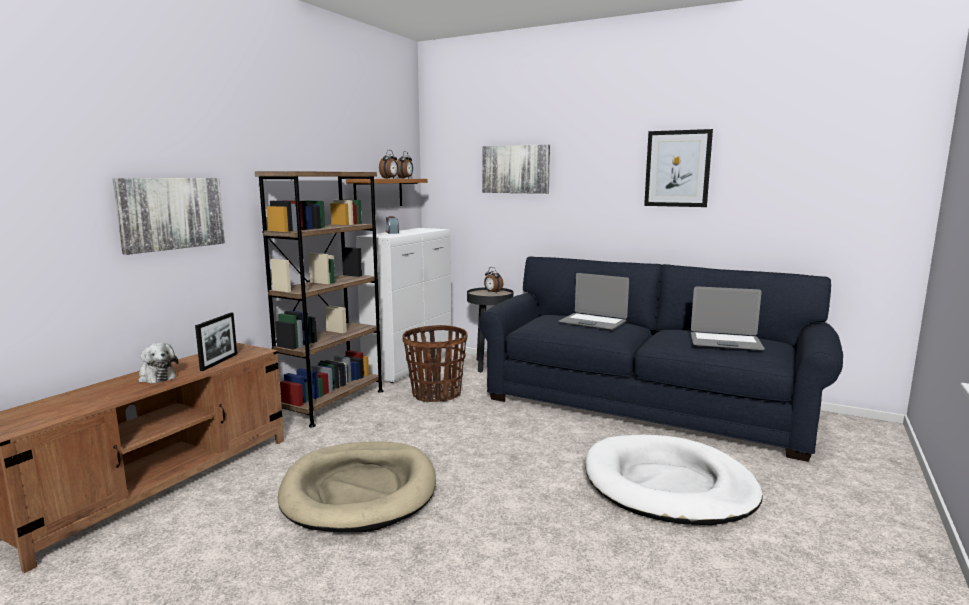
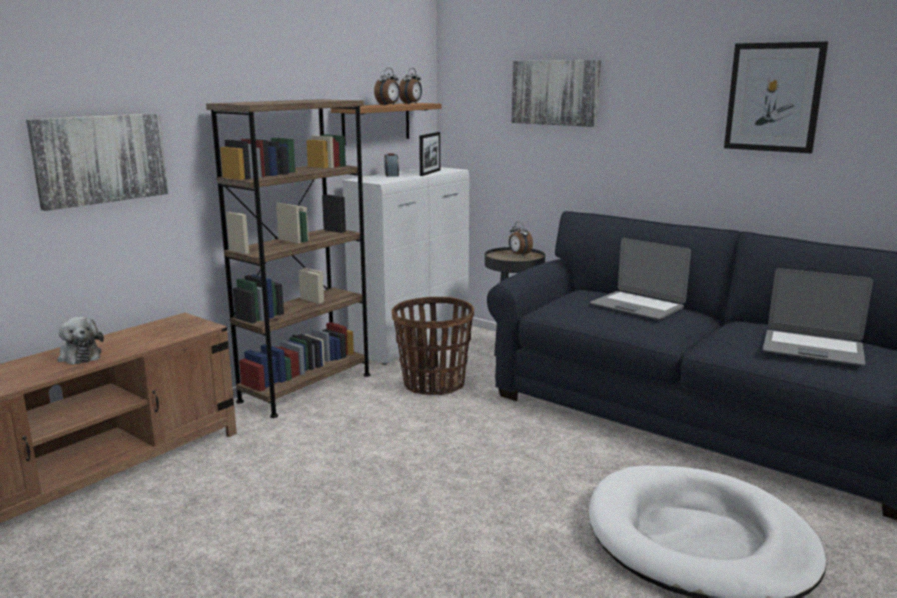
camera: 10 degrees right, 5 degrees up
(219, 362) = (155, 339): picture frame -> picture frame (430, 173)
(360, 491) = (305, 508): beige dog bed -> none

